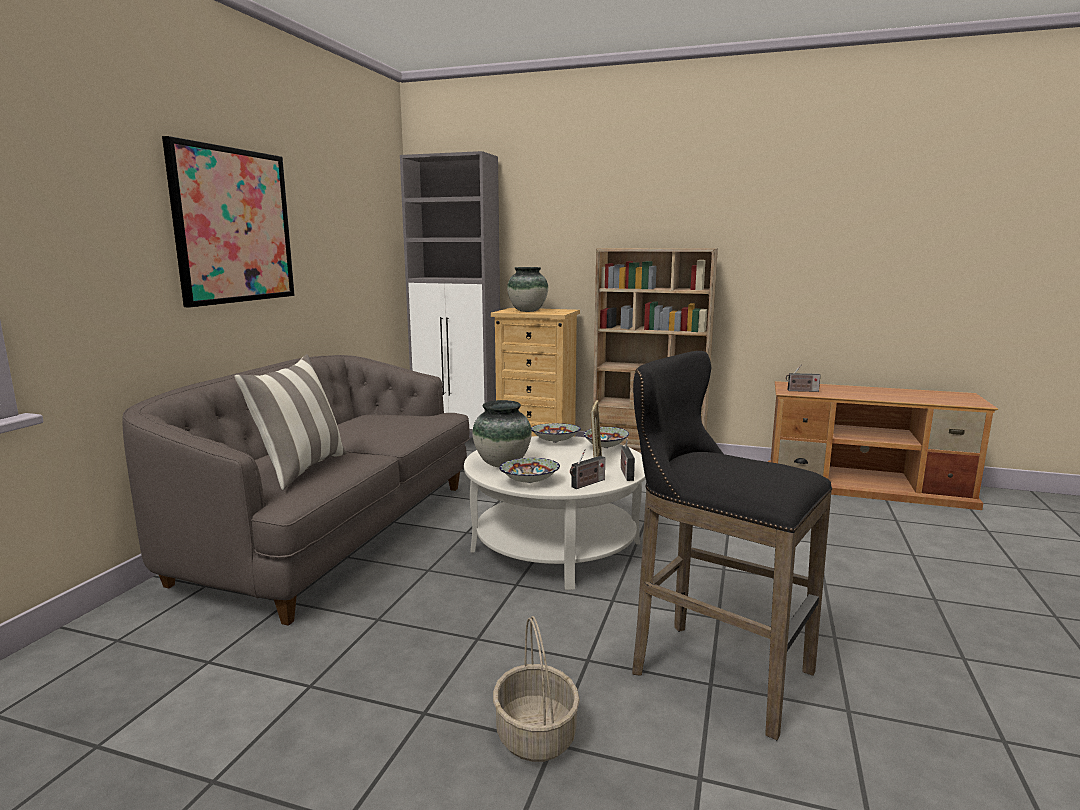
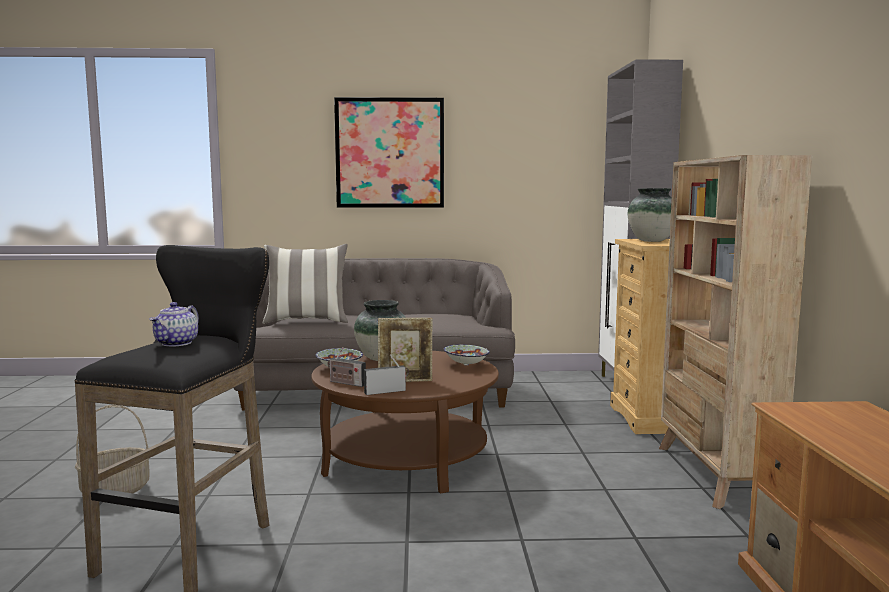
camera: 70 degrees right, 5 degrees down
(555, 546) = (406, 459): white coffee table -> brown coffee table
(605, 447) = (467, 379): bowl -> none
(738, 464) = (176, 343): none -> teapot
(801, 391) = (812, 415): radio -> none

